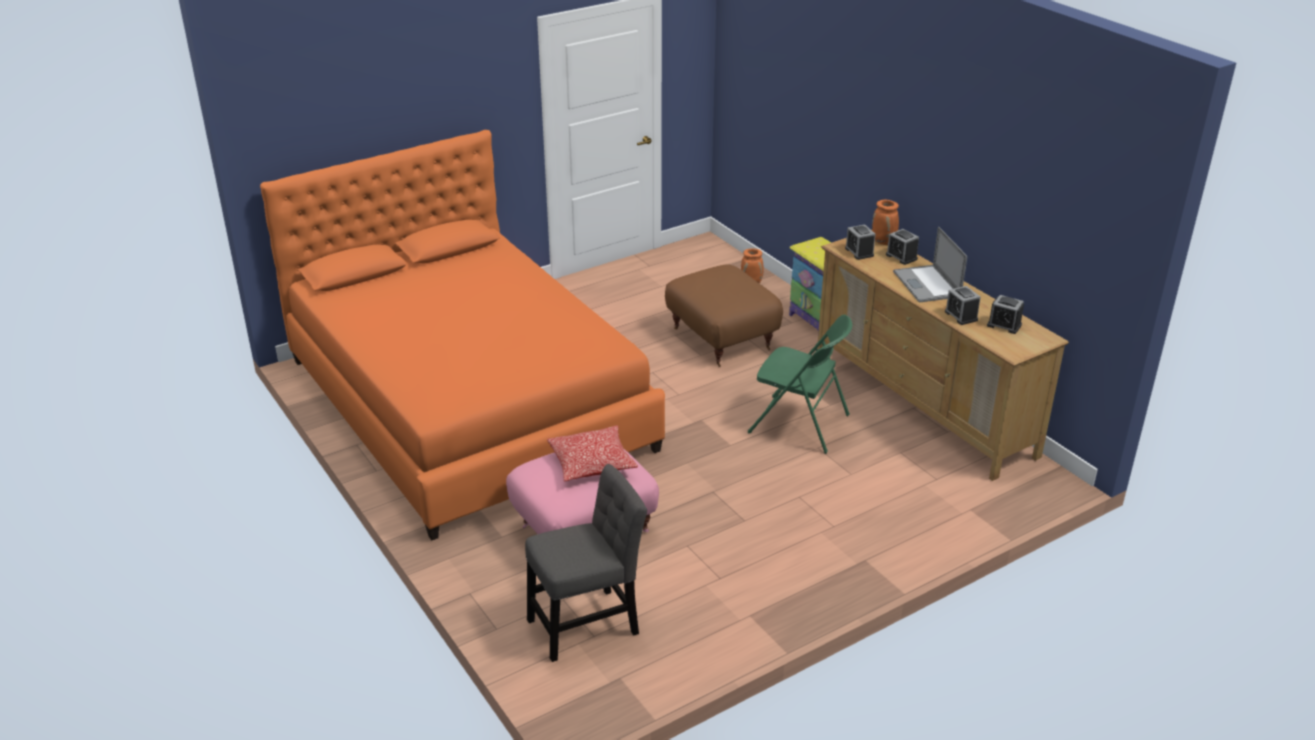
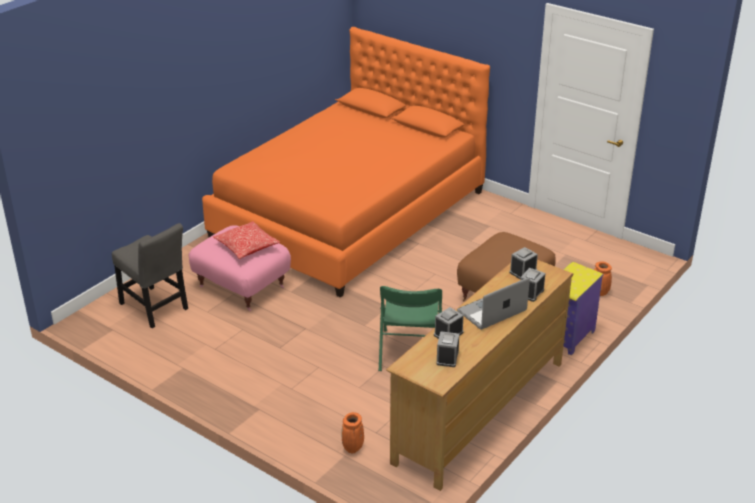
camera: 70 degrees right, 0 degrees up
(884, 242) = (551, 281): orange vase -> orange vase (353, 449)

